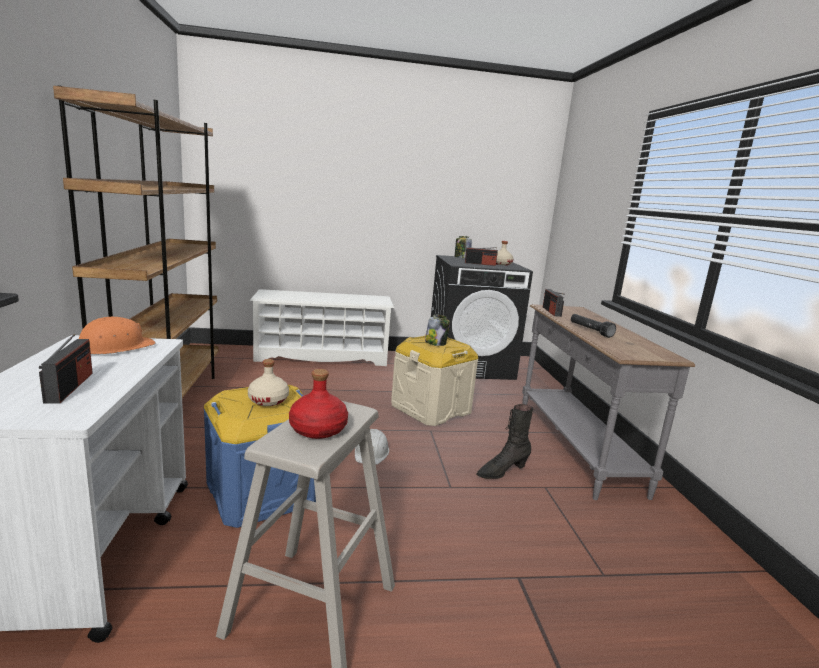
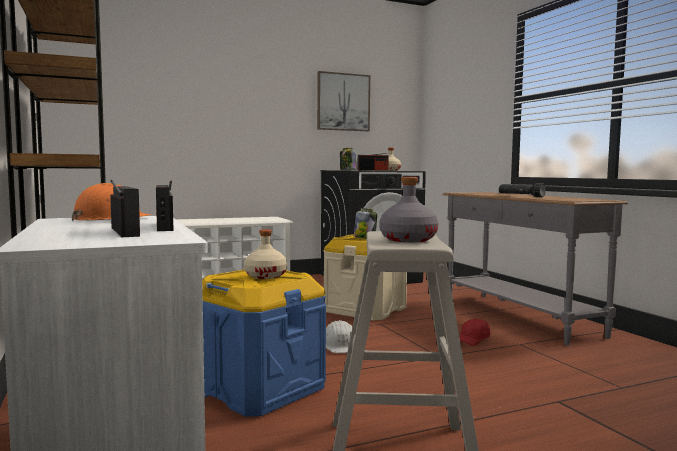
camera: 15 degrees left, 10 degrees down
(318, 429) = (407, 239): red bottle -> grey bottle
(467, 187) = (343, 102): none -> picture
(502, 471) = (473, 340): black boot -> red cap
(551, 311) = (469, 193): radio -> radio (164, 226)

